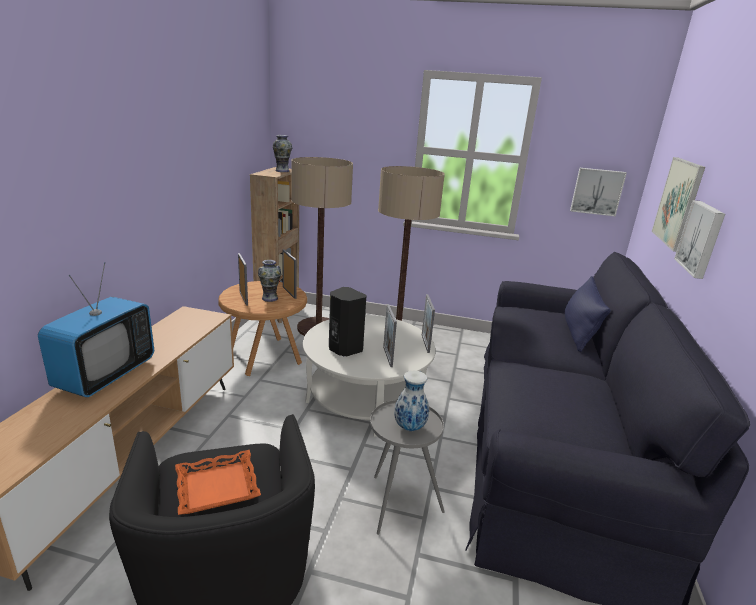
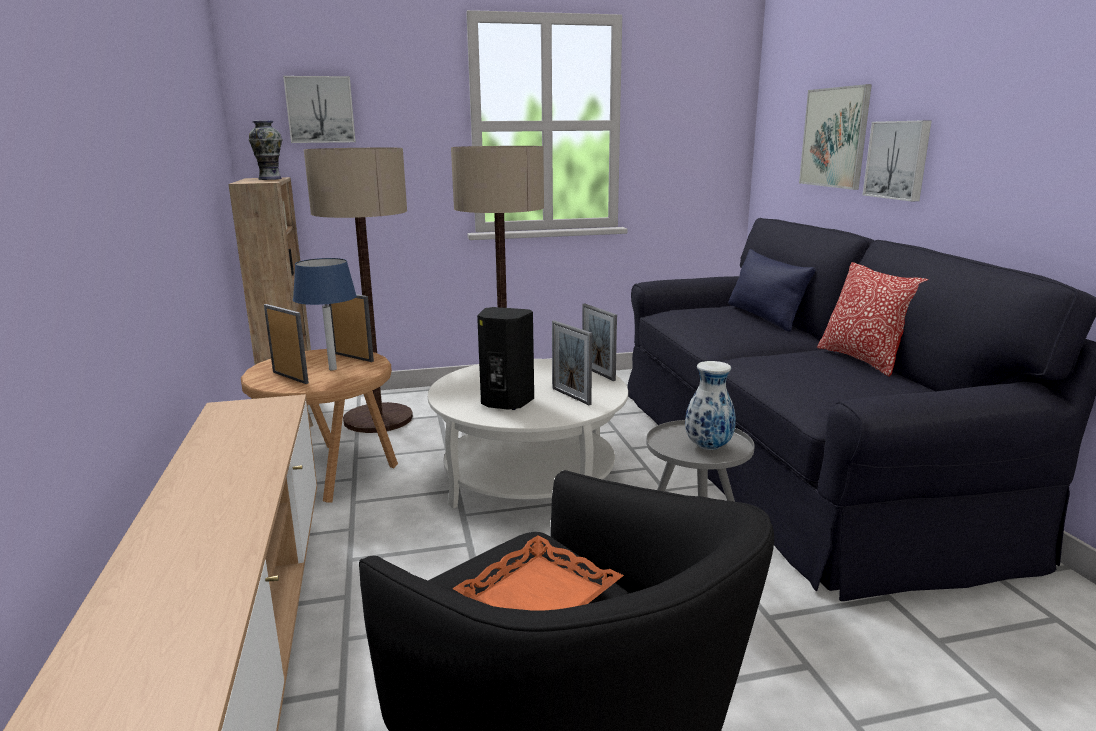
camera: 25 degrees left, 5 degrees down
(106, 375) = (192, 513): television -> none
(270, 298) = (332, 369): vase -> blue table lamp
(597, 191) = (706, 155): picture -> picture (320, 110)
(603, 395) = (862, 360): none -> pillow

